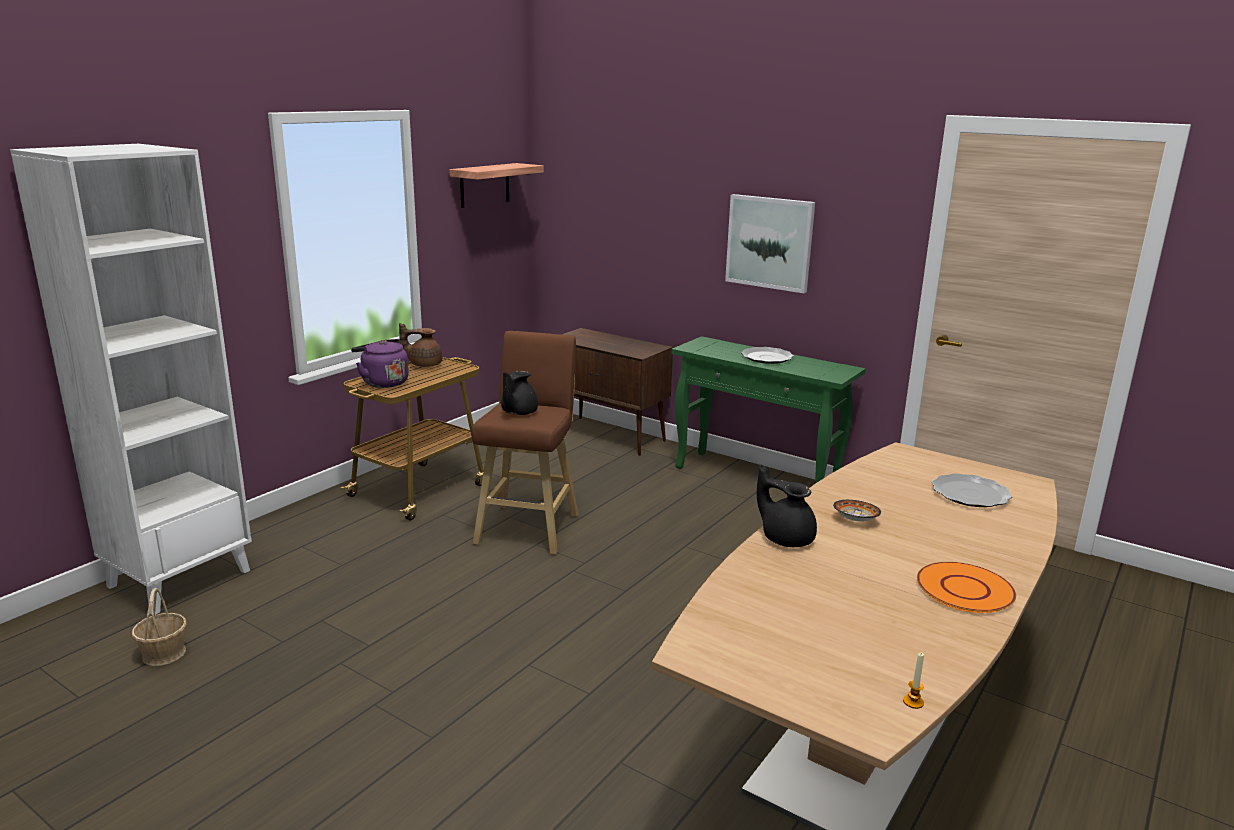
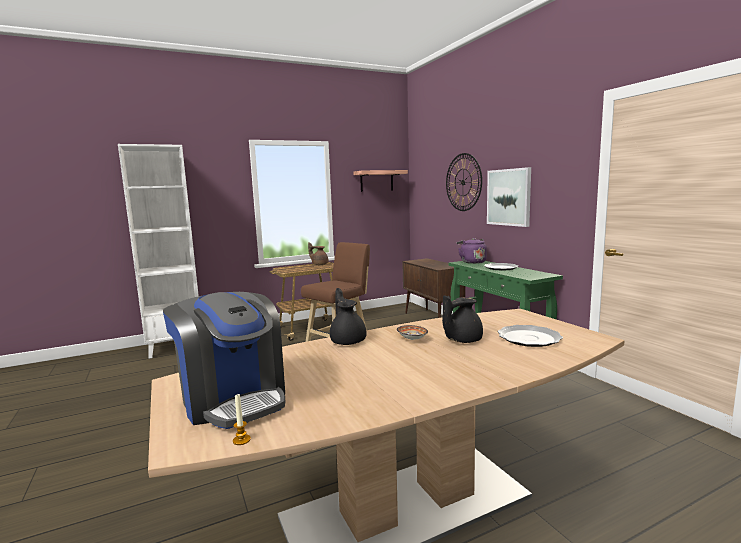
camera: 30 degrees right, 10 degrees down
(164, 653) = (131, 372): basket -> none
(383, 382) = (289, 269): purple kettle -> purple kettle (472, 262)
(518, 412) = (328, 282): black teapot -> black teapot (461, 340)
(671, 204) = (463, 182): none -> wall clock
(811, 658) = (233, 399): none -> coffee machine
(964, 589) = (418, 386): orange plate -> none

